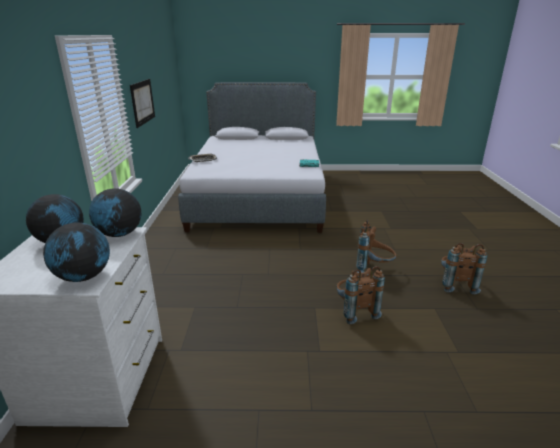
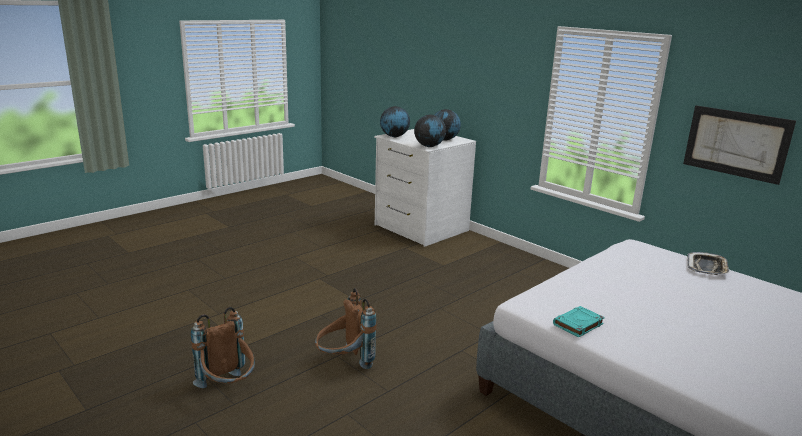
camera: 135 degrees right, 5 degrees down
(354, 311) = (320, 311): brown backpack -> none

